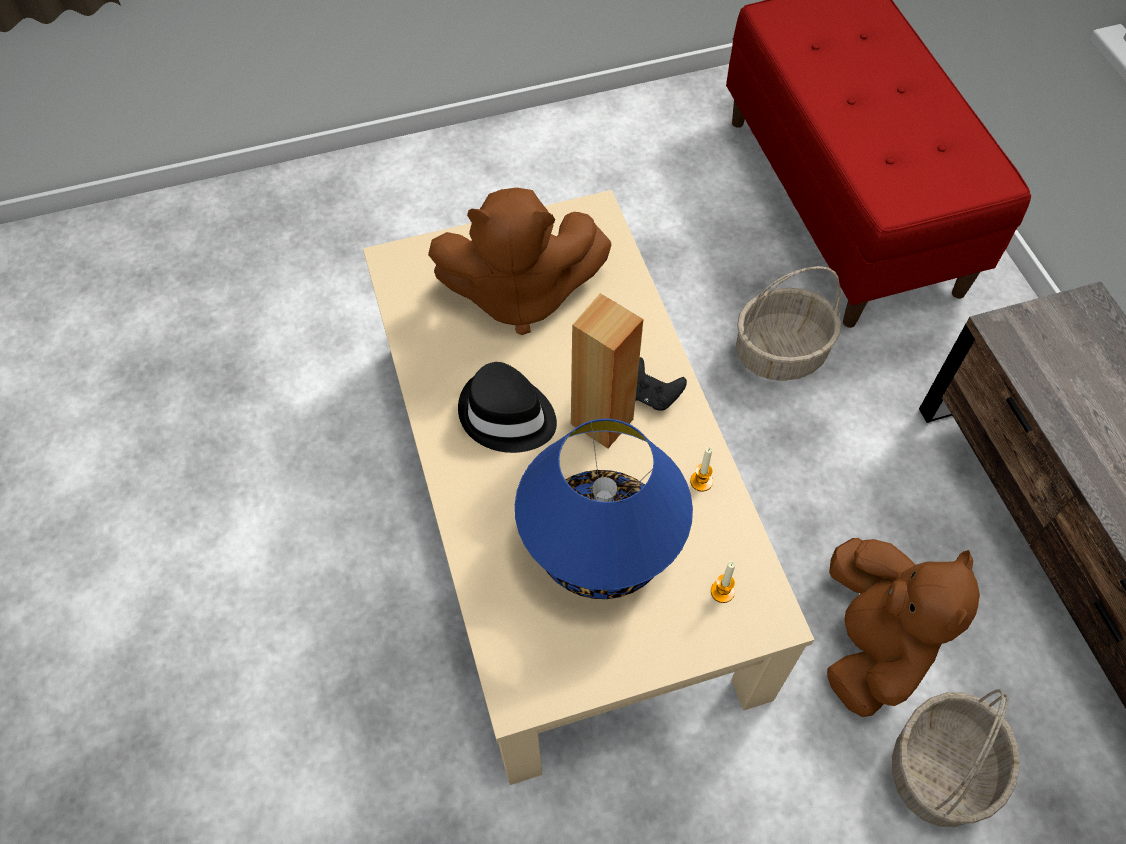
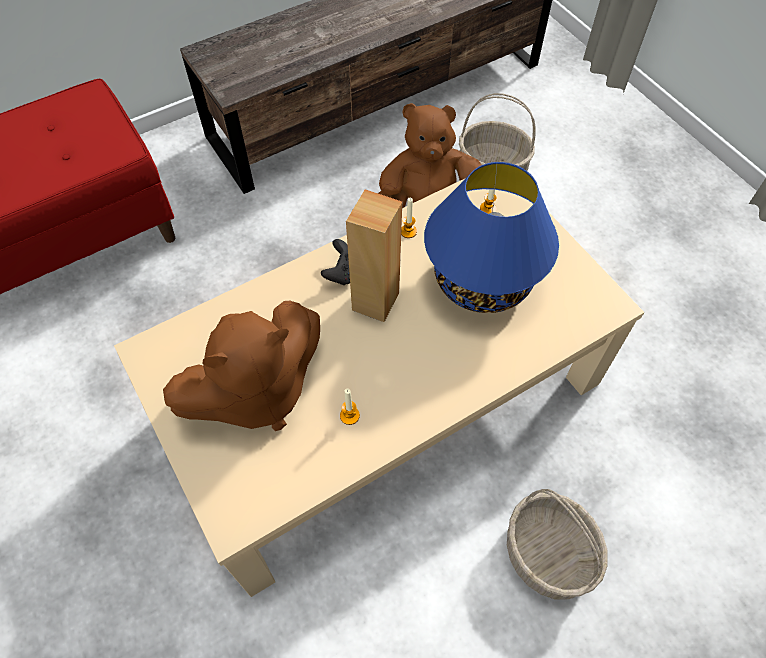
camera: 105 degrees left, 0 degrees up
(465, 368) = (349, 415): none -> candle
(507, 416) = (389, 369): black hat -> none
(519, 294) = (256, 392): brown plush toy -> brown plush toy turned 75 degrees clockwise
(779, 354) = (207, 278): basket -> basket (548, 555)

